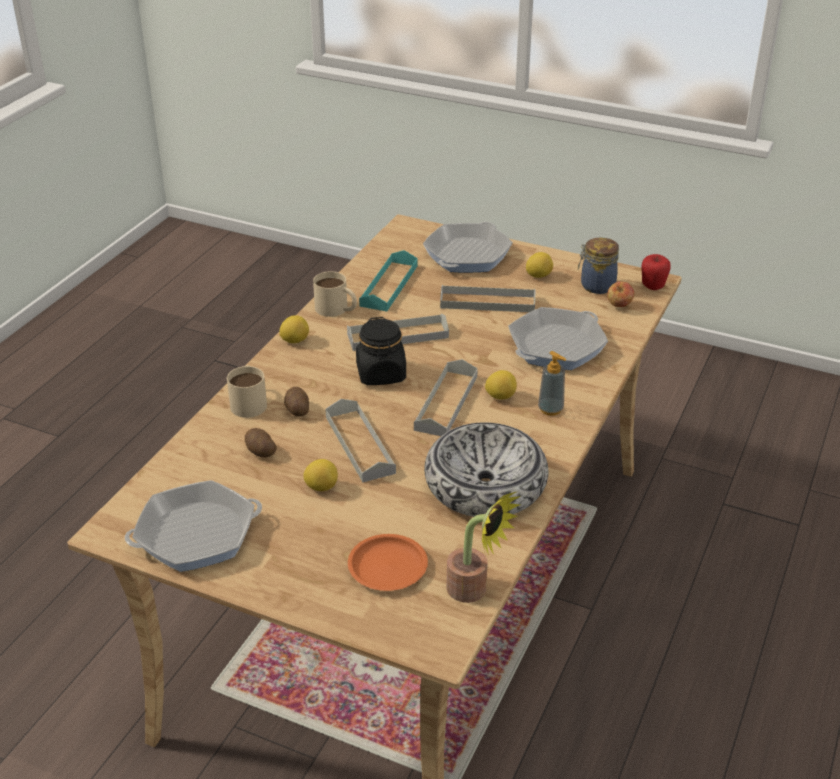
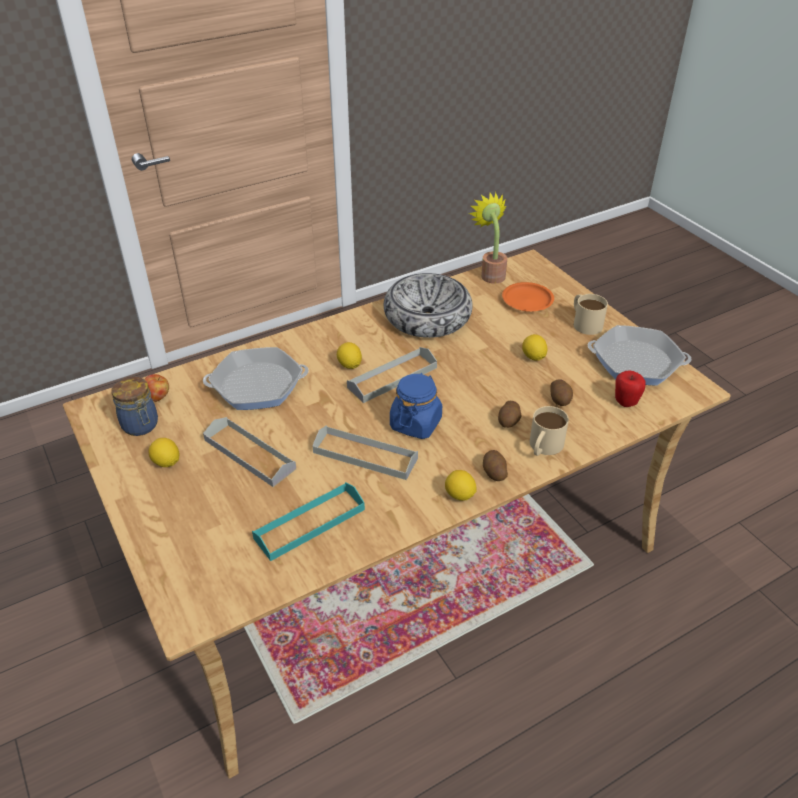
camera: 145 degrees left, 5 degrees up
(279, 365) = (494, 472): none -> potato
(336, 309) = (389, 516): beige mug -> beige mug (584, 322)
(359, 444) = (483, 374): grey tray -> none
(381, 374) = (416, 423): black jar -> blue jar
(467, 255) = (188, 527): frying pan -> none
(550, 409) = (328, 342): soap dispenser -> none
(653, 287) = (103, 402): apple -> apple (625, 402)

